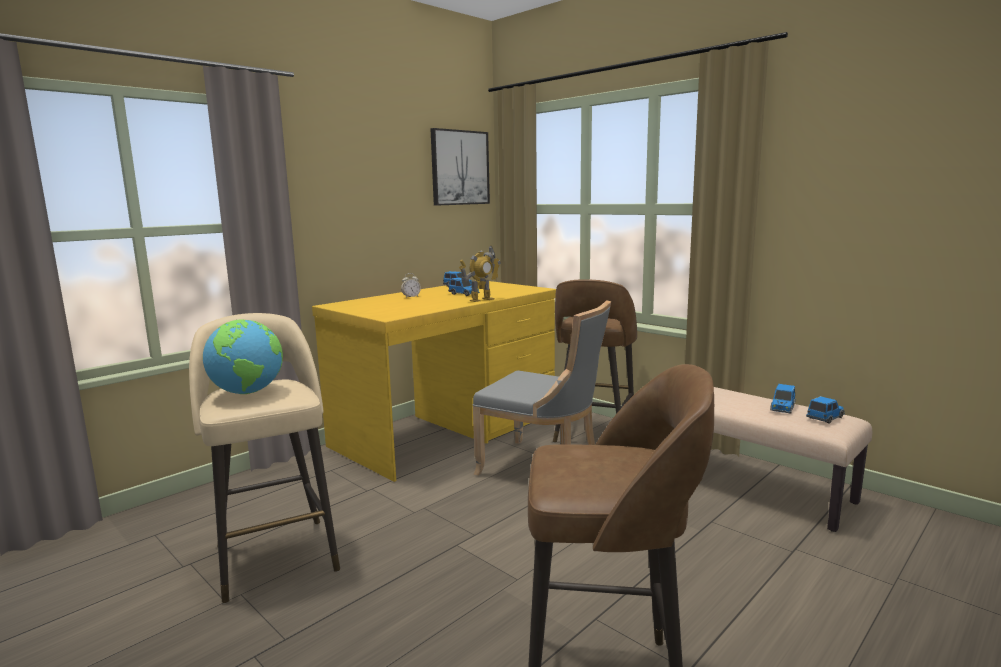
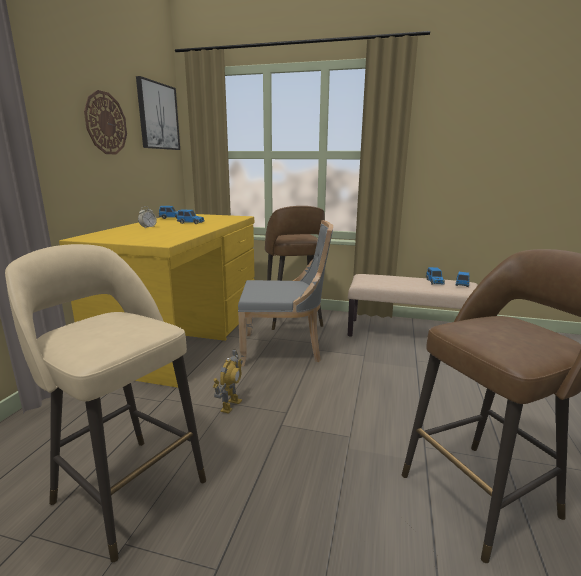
camera: 30 degrees left, 5 degrees up
(248, 392) = (95, 331): globe -> none
(384, 184) = (106, 123): none -> wall clock
(481, 300) = (215, 226): toy robot -> toy robot (230, 405)

